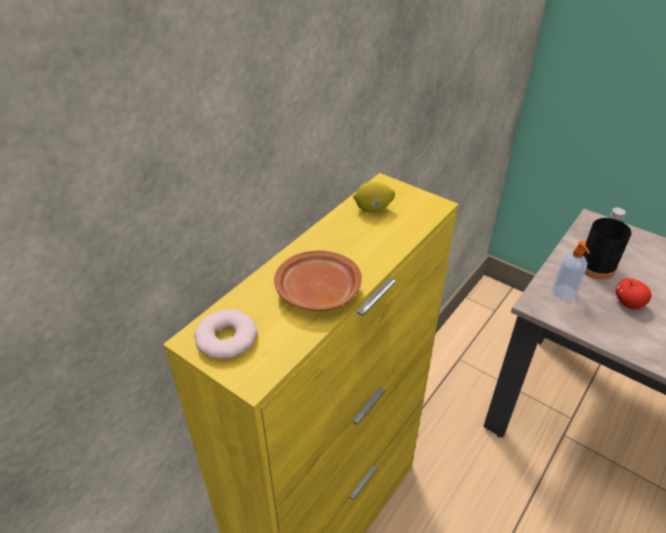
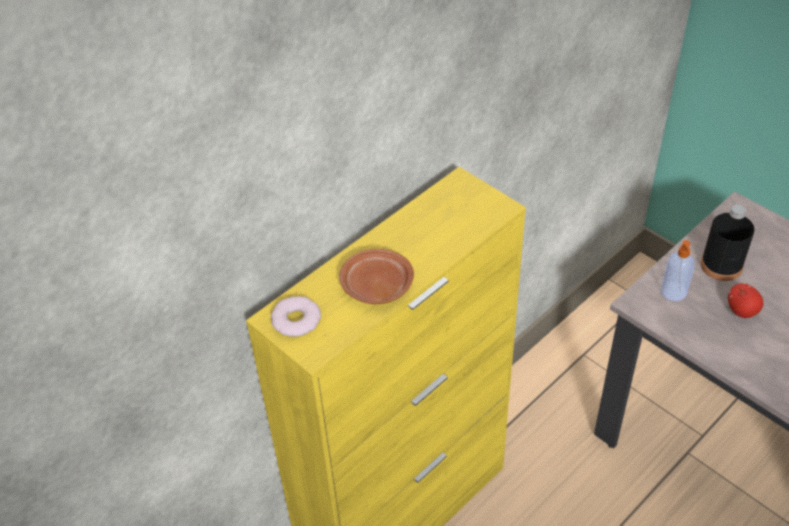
camera: 10 degrees right, 5 degrees up
(373, 209) = (442, 207): lemon -> none

